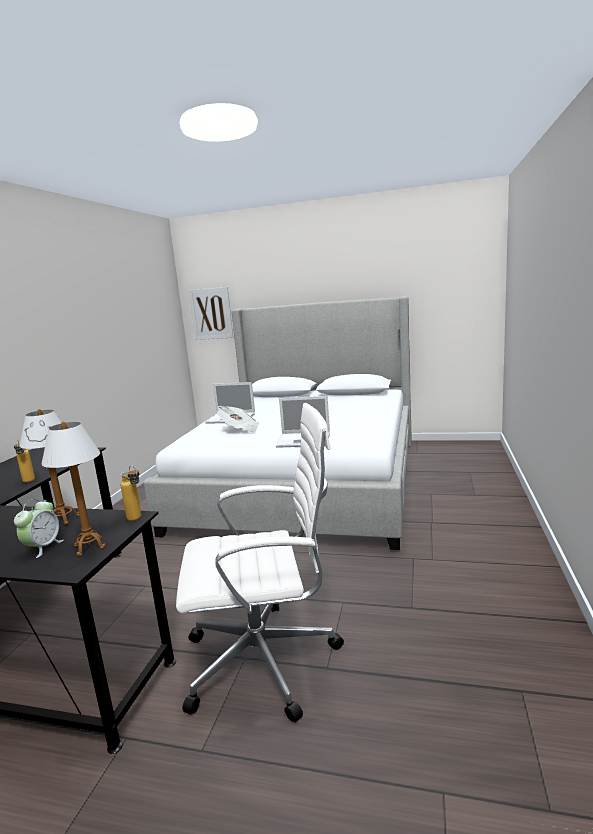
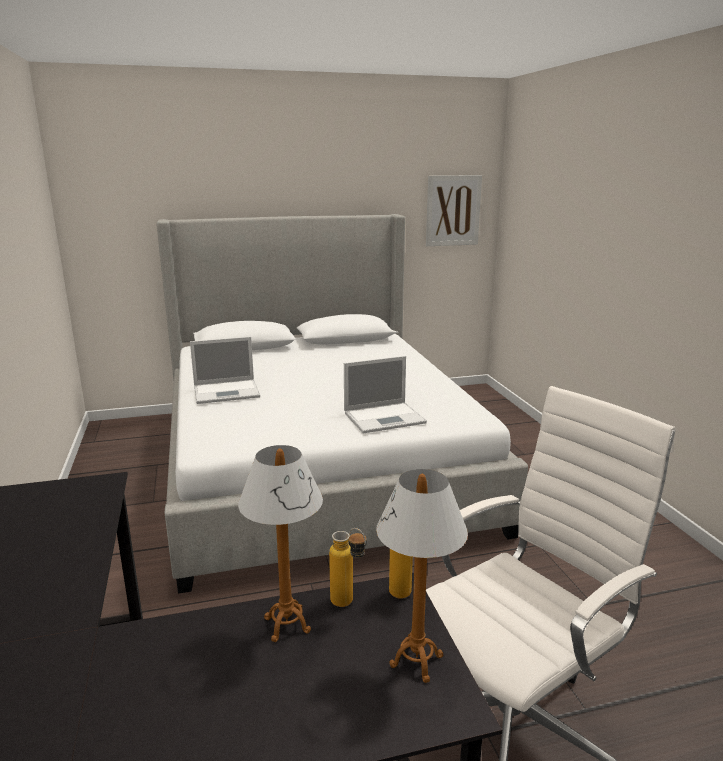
camera: 30 degrees left, 5 degrees up
(28, 482) = (83, 566): bottle -> bottle (349, 604)
(43, 547) = (340, 686): alarm clock -> none
(211, 313) = (110, 225): picture -> picture (453, 210)
(240, 429) = (269, 410): newspaper -> none

